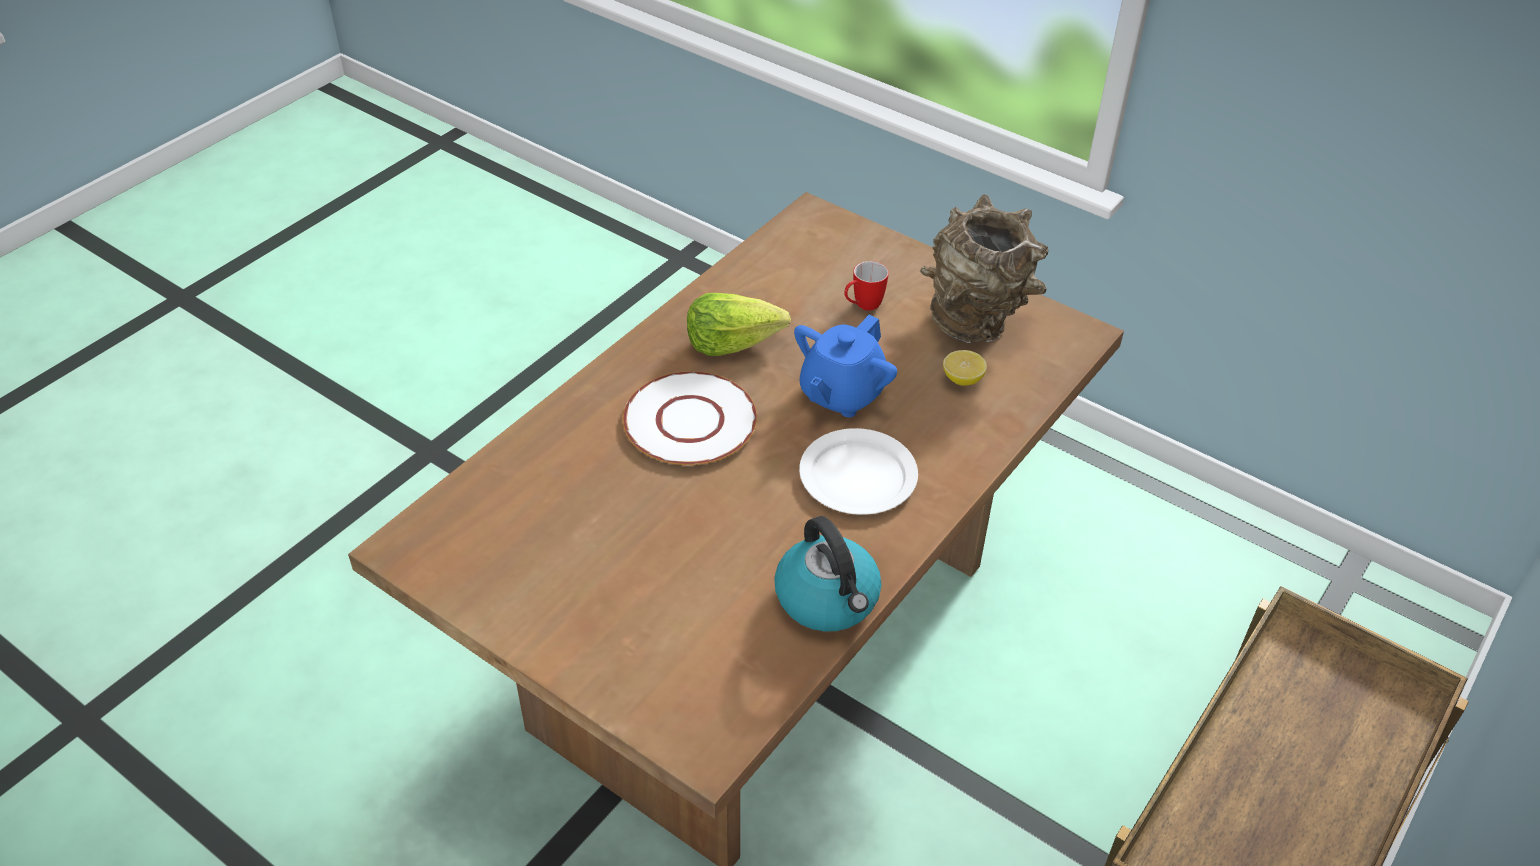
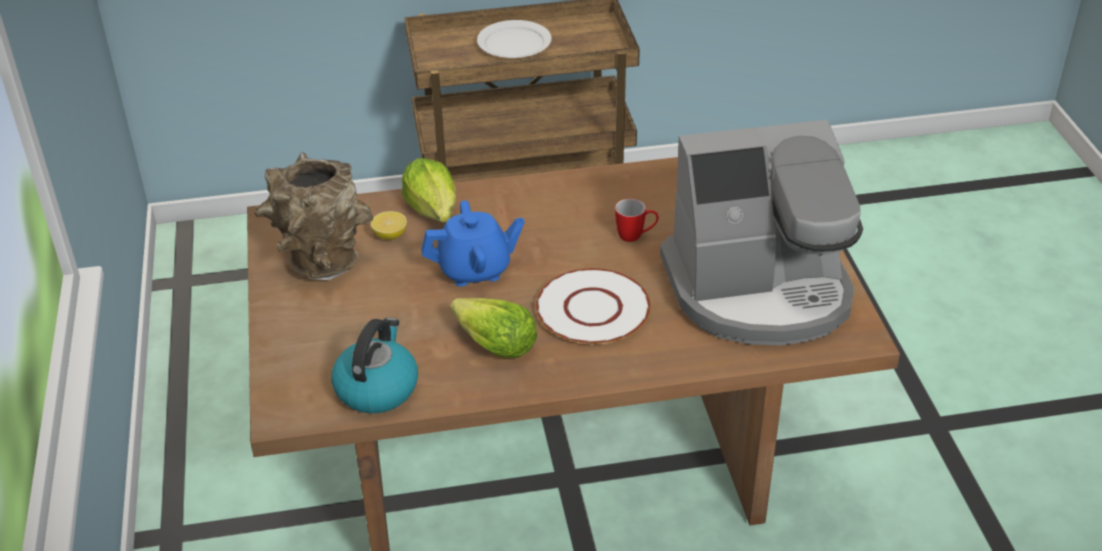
camera: 135 degrees left, 5 degrees down
(548, 539) = (760, 290): none -> coffee machine
(828, 599) = (633, 181): kettle -> kettle (377, 388)
(858, 475) = (533, 223): white plate -> white plate (513, 43)
(862, 306) = (370, 316): mug -> mug (636, 236)
(968, 428) = (434, 210): none -> lettuce

